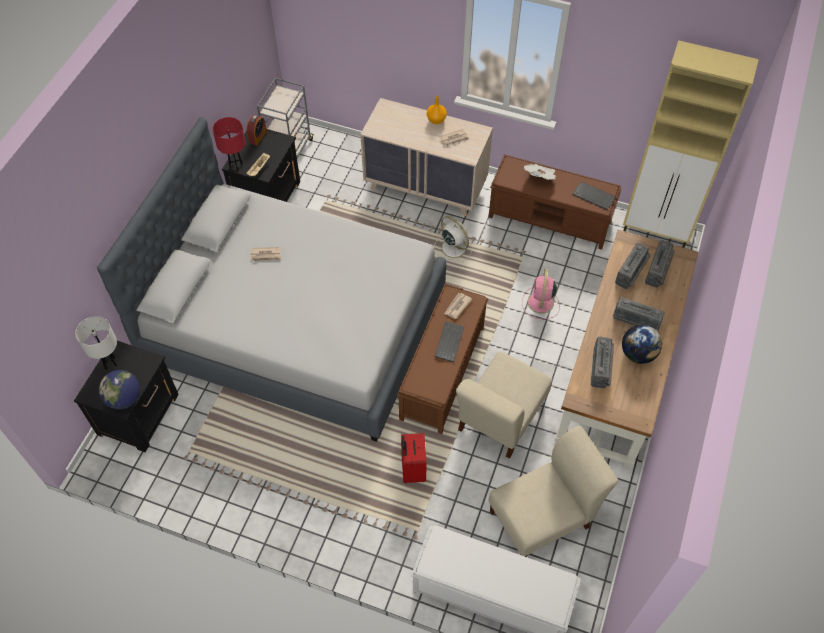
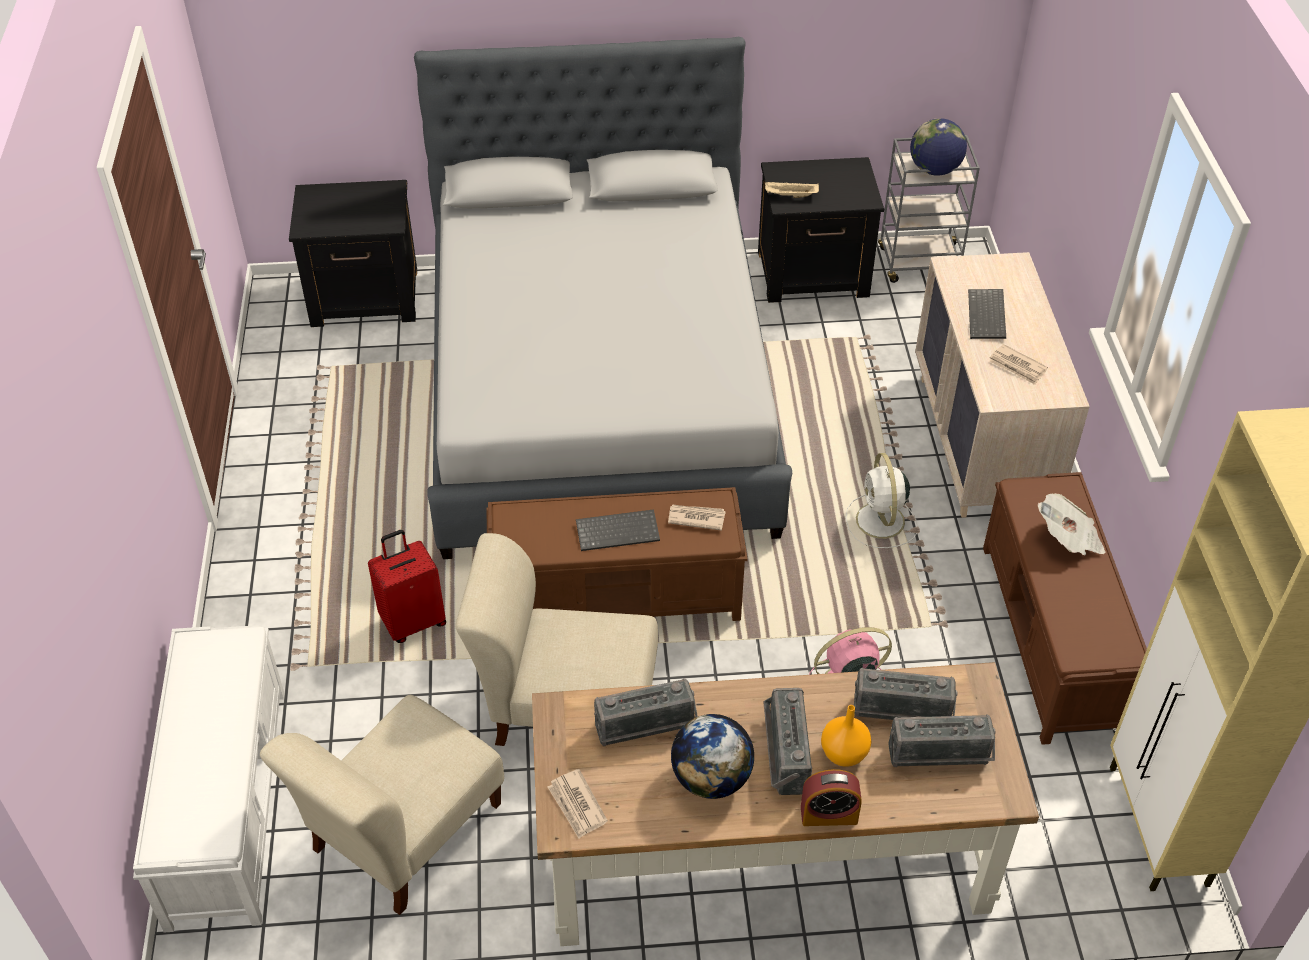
camera: 65 degrees right, 10 degrees down
(110, 363) = (367, 191): white table lamp -> none
(124, 399) = (318, 224): globe -> globe (934, 170)
(235, 165) = (777, 172): red table lamp -> none
(257, 137) = (850, 172): alarm clock -> alarm clock (829, 815)
(266, 255) = (623, 252): newspaper -> newspaper (577, 805)
(436, 120) = (1040, 332): orange vase -> orange vase (844, 754)
(453, 247) = (880, 522): white fan -> white fan turned 150 degrees clockwise
(543, 517) = (402, 833): beige chair -> beige chair turned 90 degrees clockwise
(594, 196) = (1091, 634): keyboard -> keyboard (988, 316)

